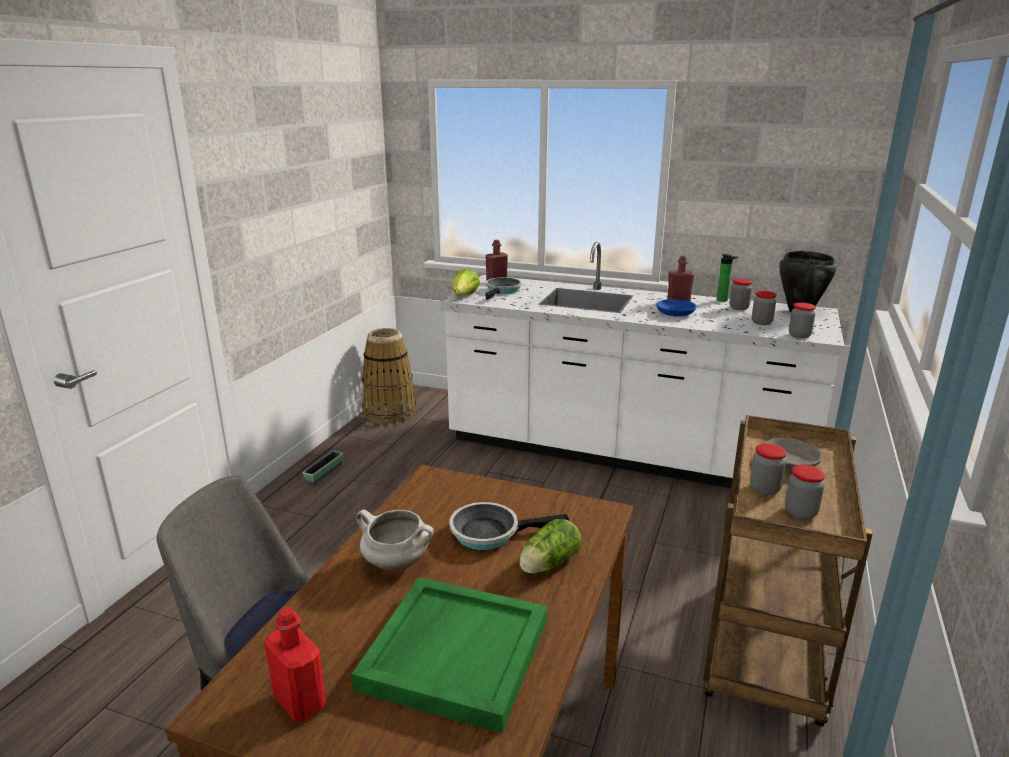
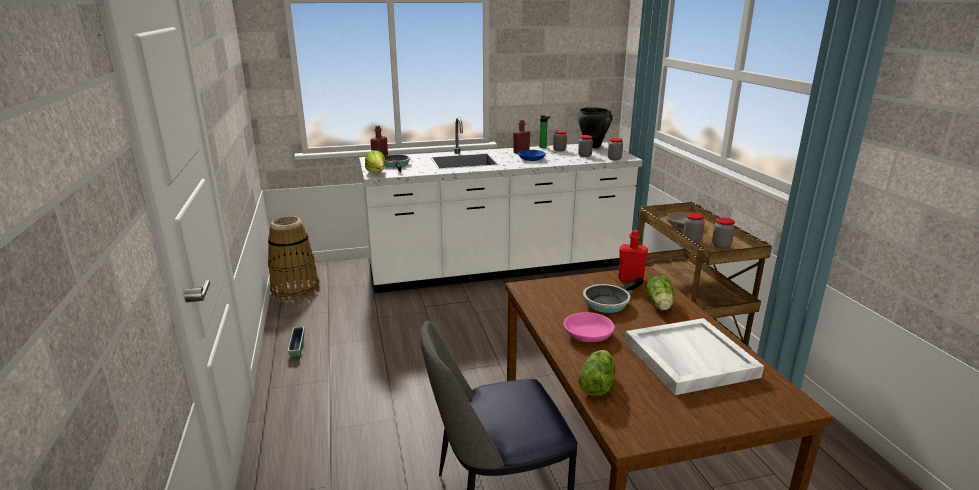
camera: 35 degrees left, 0 degrees up
(300, 702) = (660, 412): red bottle -> red bottle (630, 279)
(302, 627) = (597, 383): none -> lettuce
(395, 563) = (587, 334): white cooking pot -> pink bowl
(454, 652) = (688, 358): green tray -> white tray

